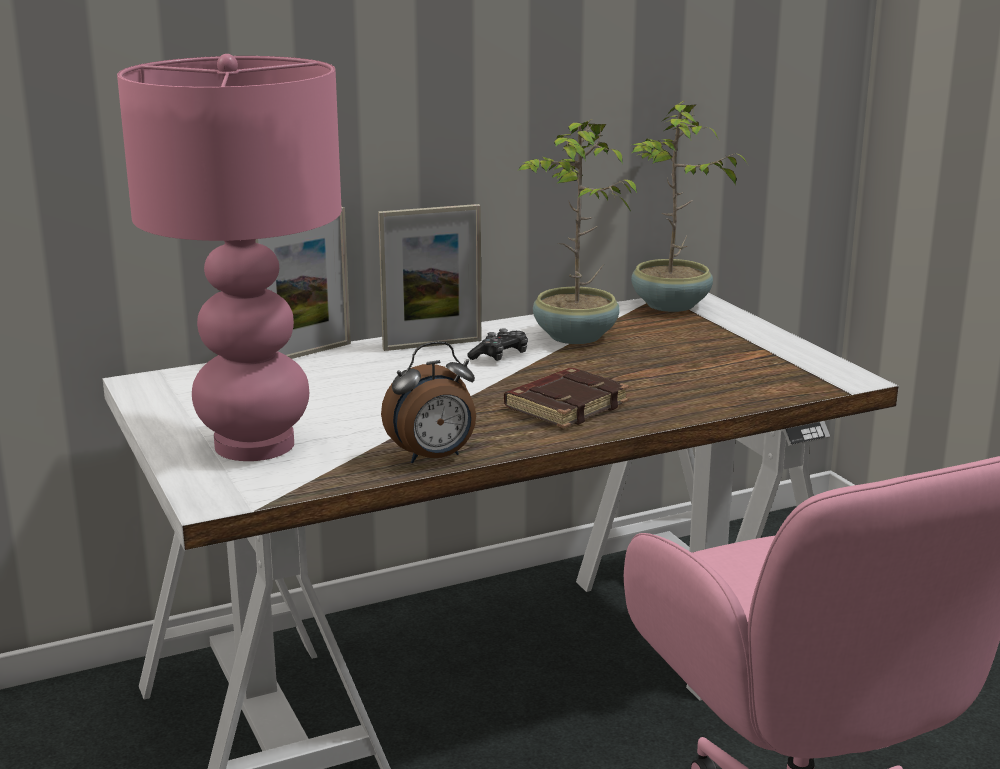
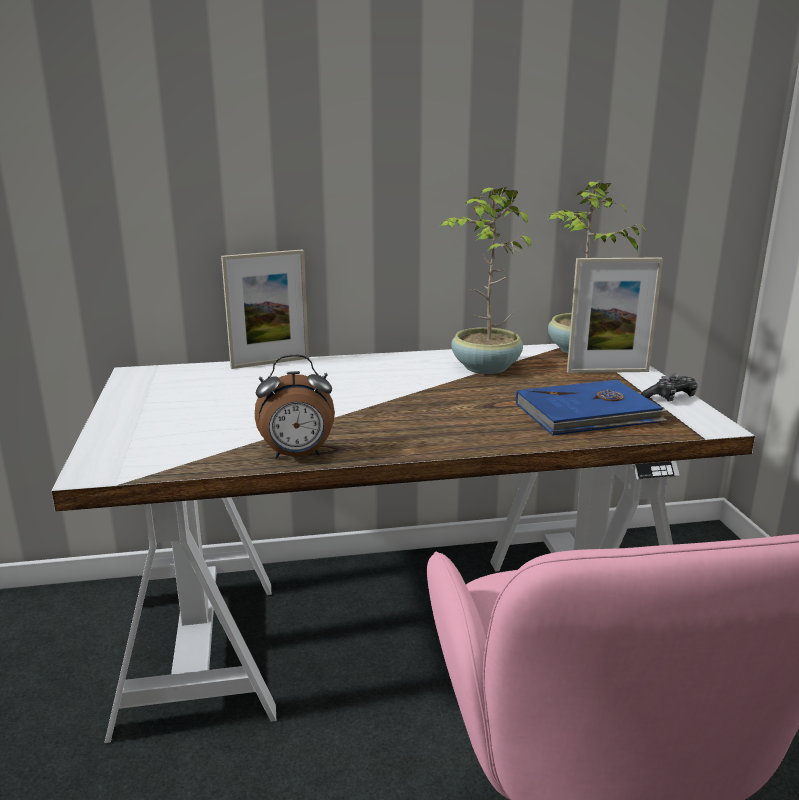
camera: 15 degrees right, 0 degrees up
(253, 446) = (168, 429): pink table lamp -> none
(432, 344) = (369, 364): picture frame -> picture frame (607, 371)
(500, 356) = (415, 377): game controller -> game controller (670, 397)
(566, 405) = (440, 422): brown book -> none
(720, 379) = (588, 414): none -> blue book

